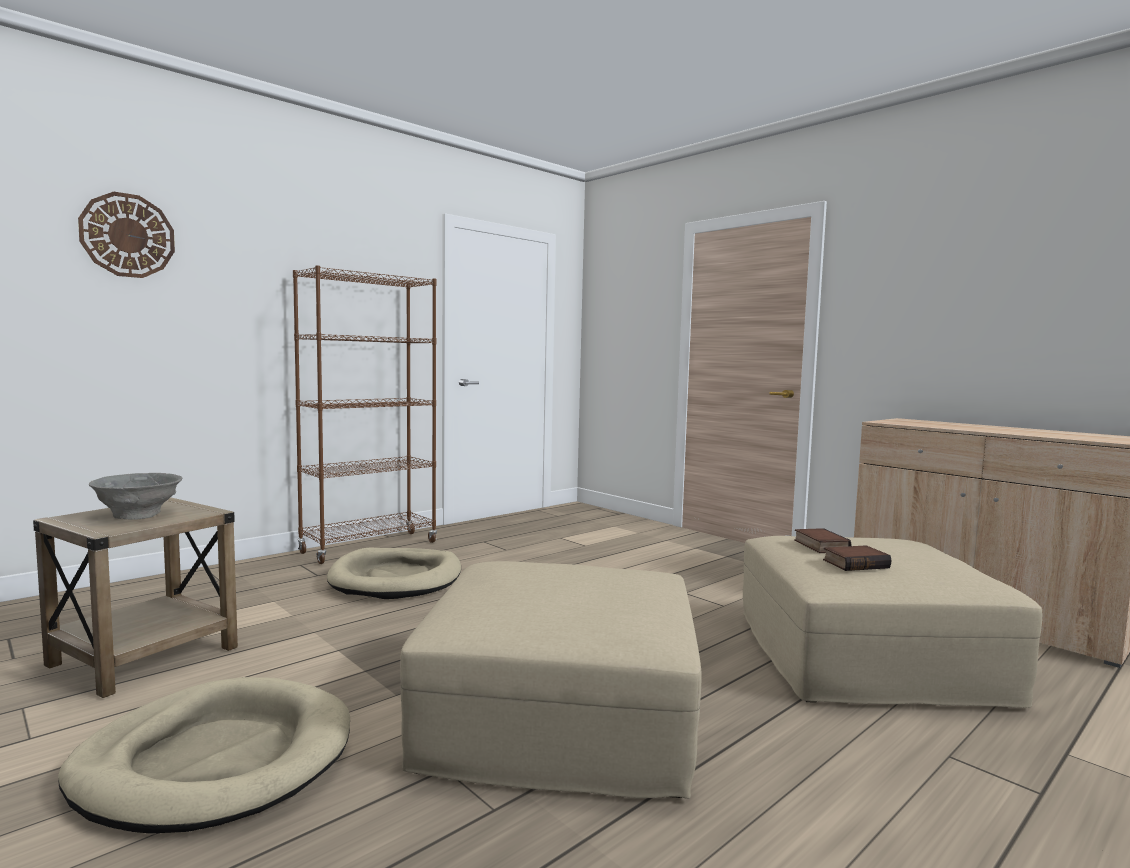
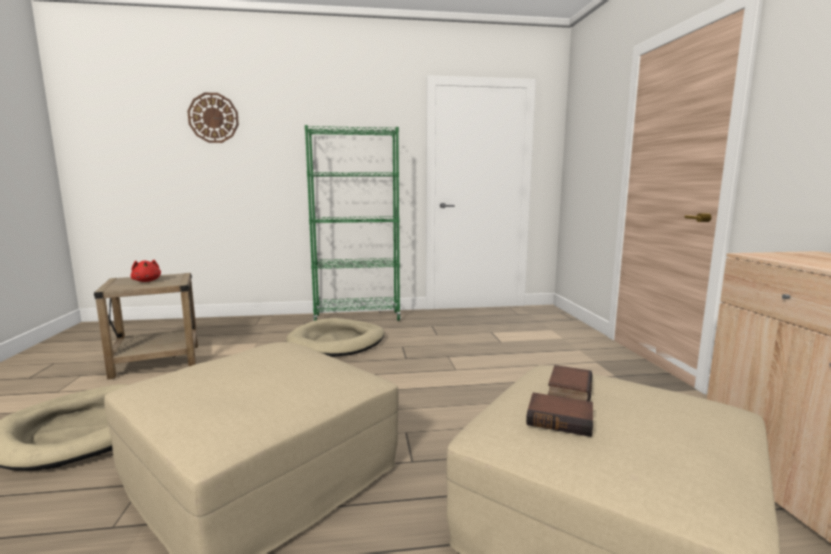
camera: 35 degrees right, 5 degrees up
(138, 515) = (147, 281): grey bowl -> red plush toy
(369, 547) = (357, 318): brown bookcase -> green bookcase

